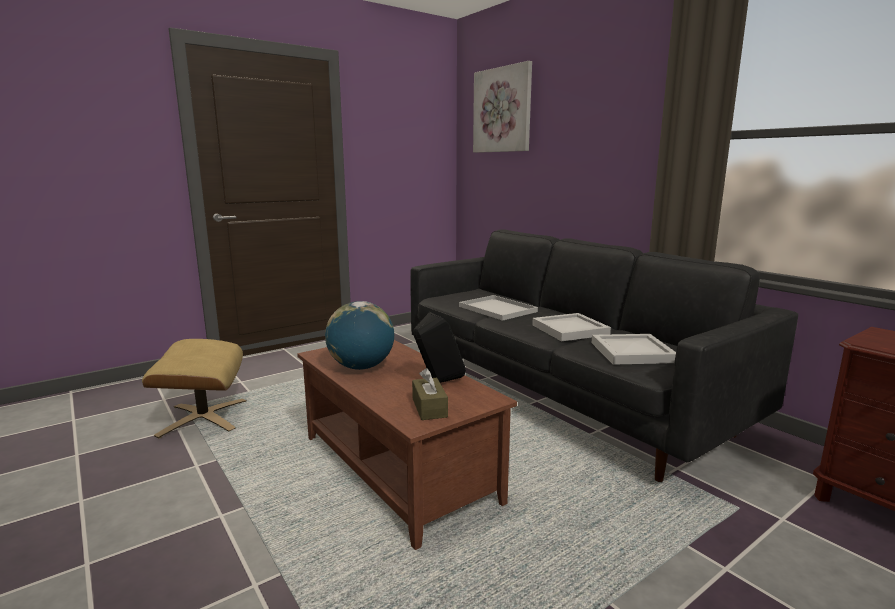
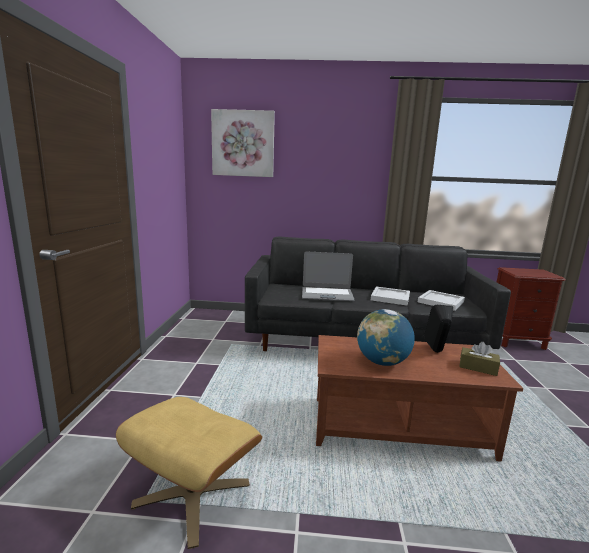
camera: 50 degrees left, 0 degrees up
(499, 309) = (327, 295): white tray -> laptop

